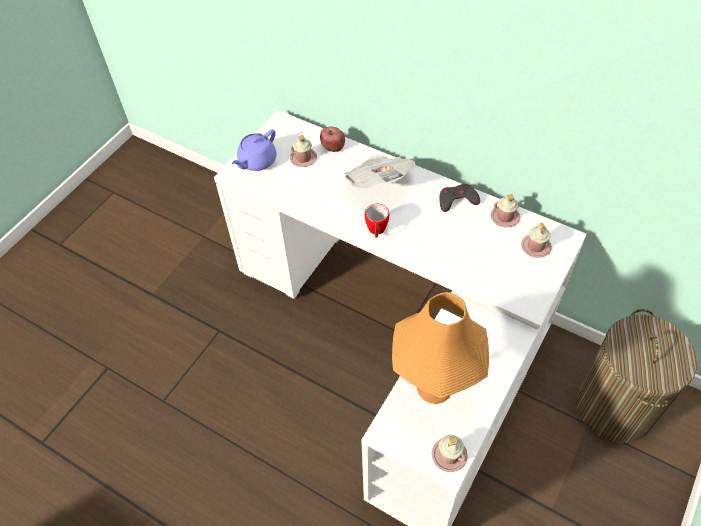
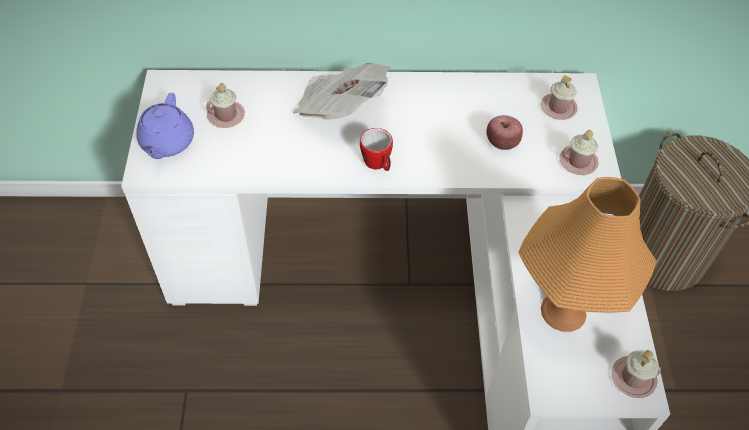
camera: 35 degrees left, 0 degrees up
(333, 147) = (253, 88): apple -> apple (502, 143)
(457, 200) = (441, 92): grey game controller -> none
(505, 217) = (504, 89): pink mug -> pink mug (578, 161)

